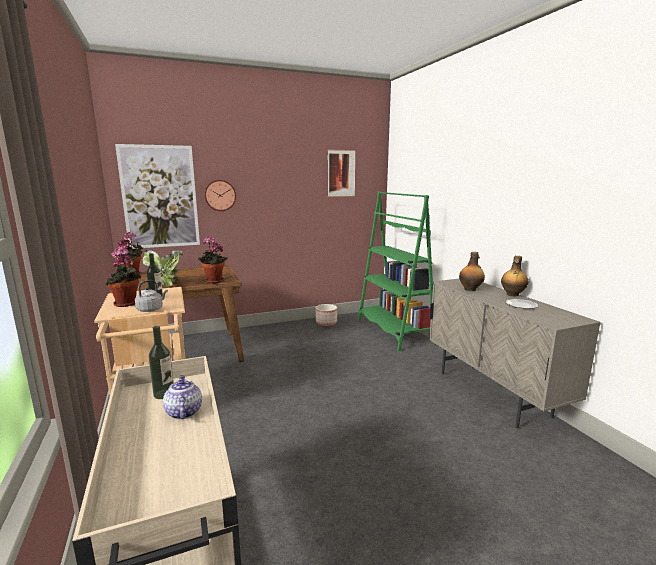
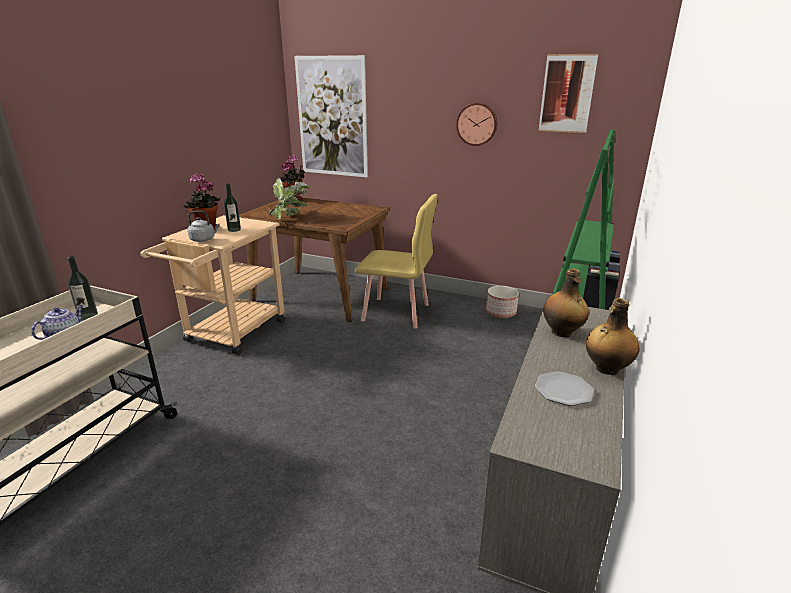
camera: 45 degrees right, 10 degrees up
(213, 281) = (327, 224): potted plant -> none
(220, 195) = (392, 119): wall clock -> wall clock (477, 124)
(266, 344) = (396, 313): none -> yellow chair

